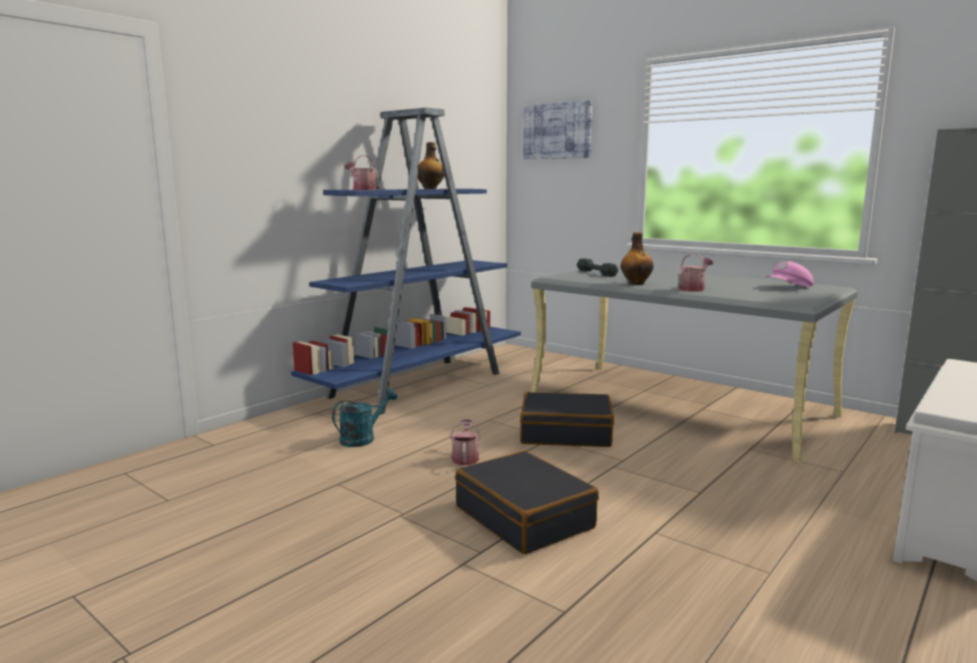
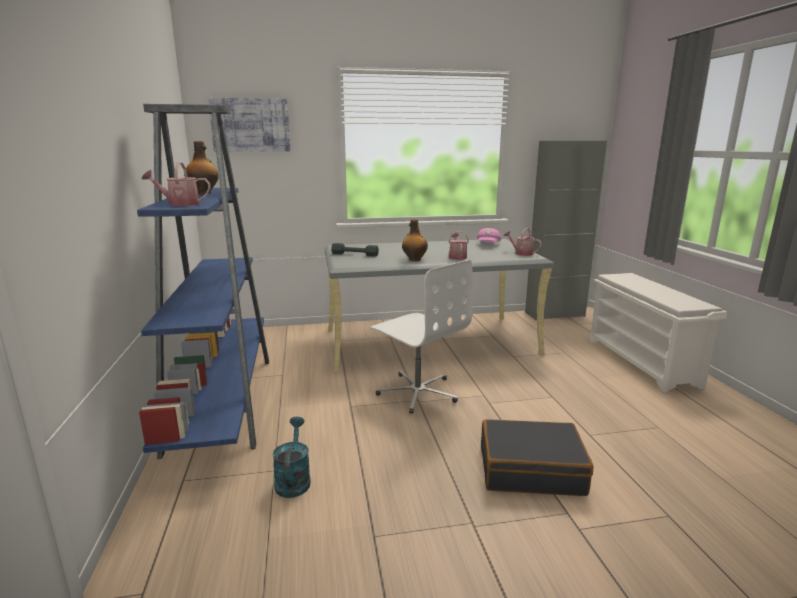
camera: 50 degrees left, 5 degrees up
(465, 458) = (405, 448): watering can -> watering can (521, 253)
(565, 433) = (418, 392): black suitcase -> white office chair

